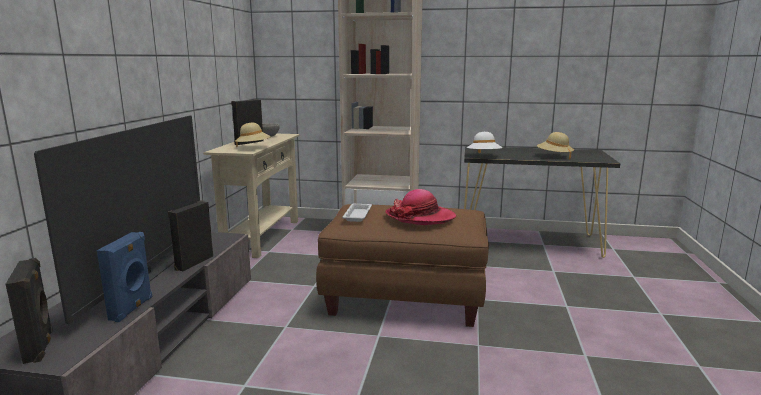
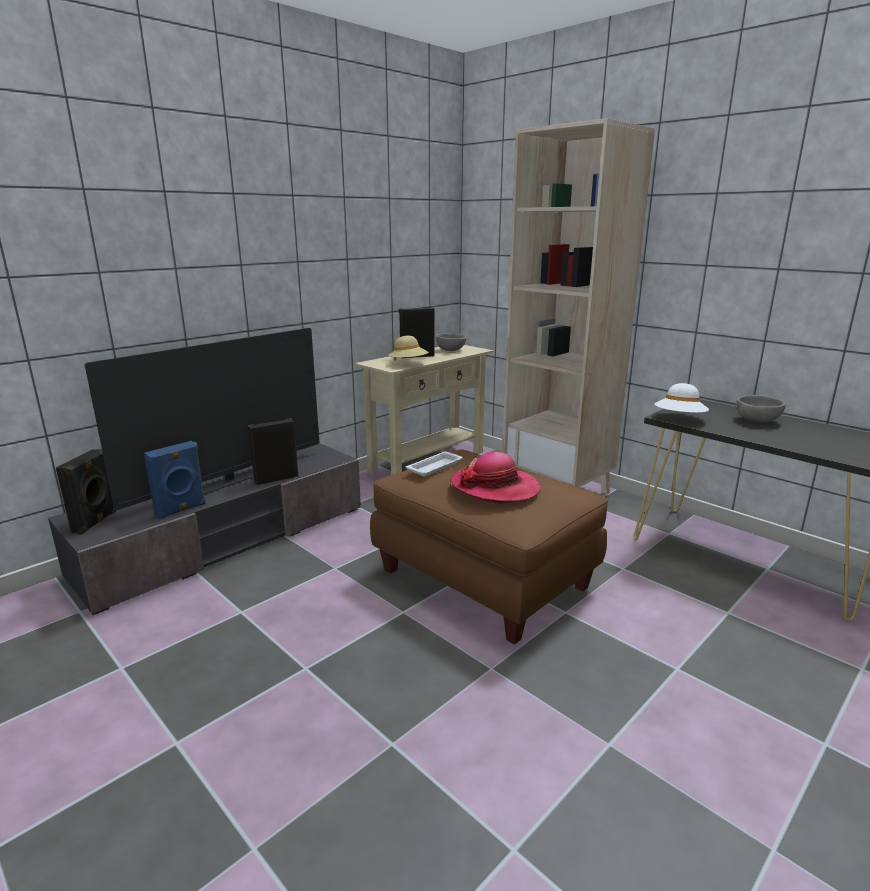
camera: 35 degrees right, 5 degrees up
(521, 151) = (758, 420): none -> grey bowl
(554, 156) = (795, 439): beige hat -> none

